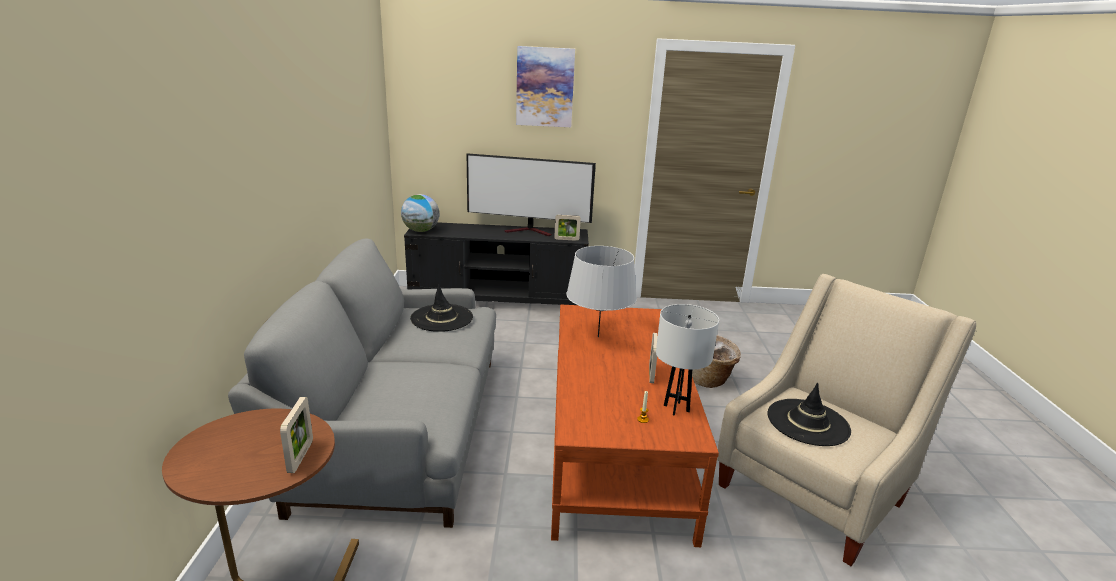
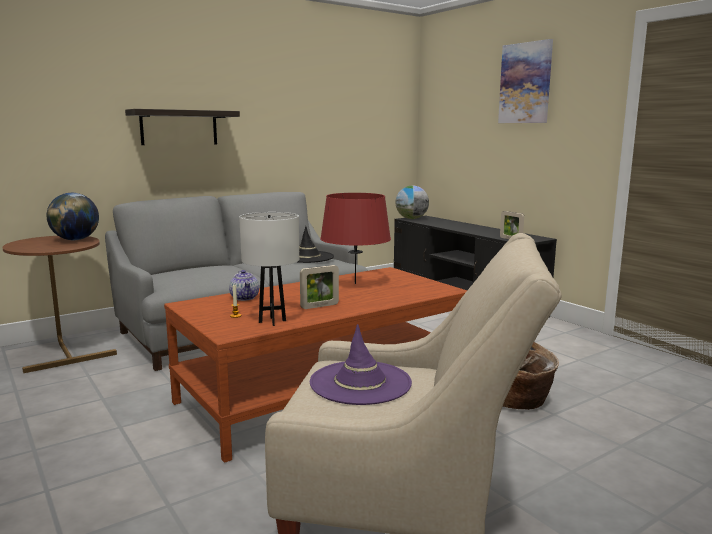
camera: 55 degrees right, 10 degrees down
(257, 195) = (179, 127): none -> shelf
(261, 426) = (75, 240): none -> globe
(300, 457) = (52, 248): picture frame -> none
(530, 231) = (495, 231): television -> none
(586, 397) = (245, 298): none -> teapot
(598, 336) = (355, 283): grey table lamp -> red table lamp
(808, 422) = (360, 383): black hat -> purple hat

